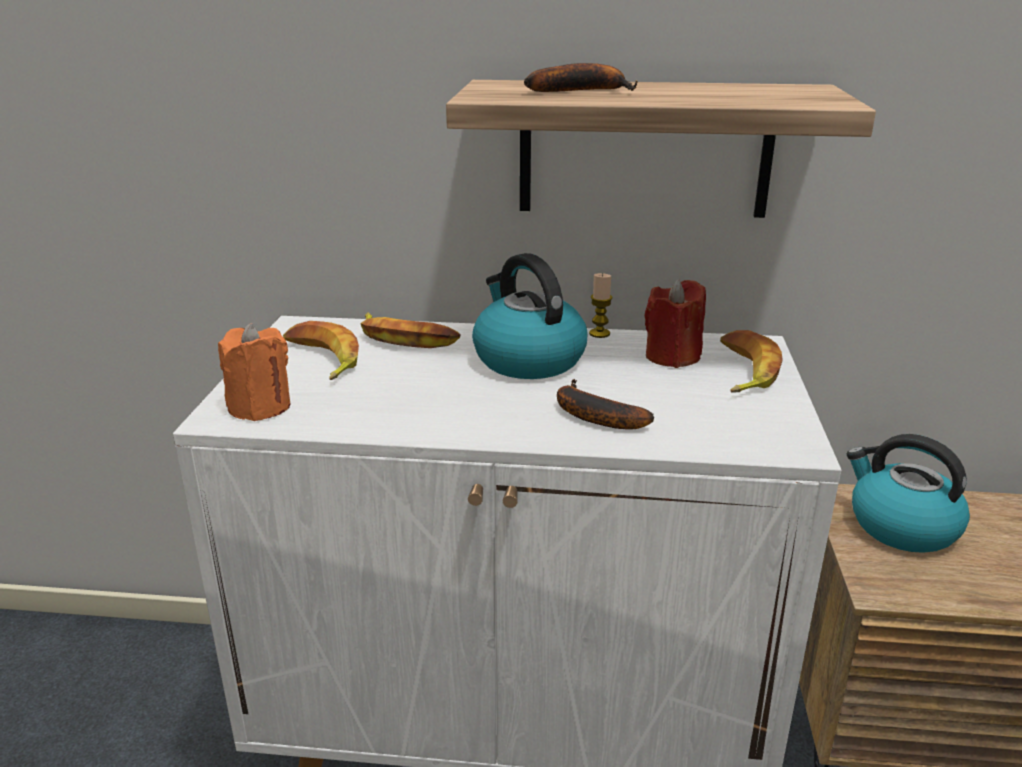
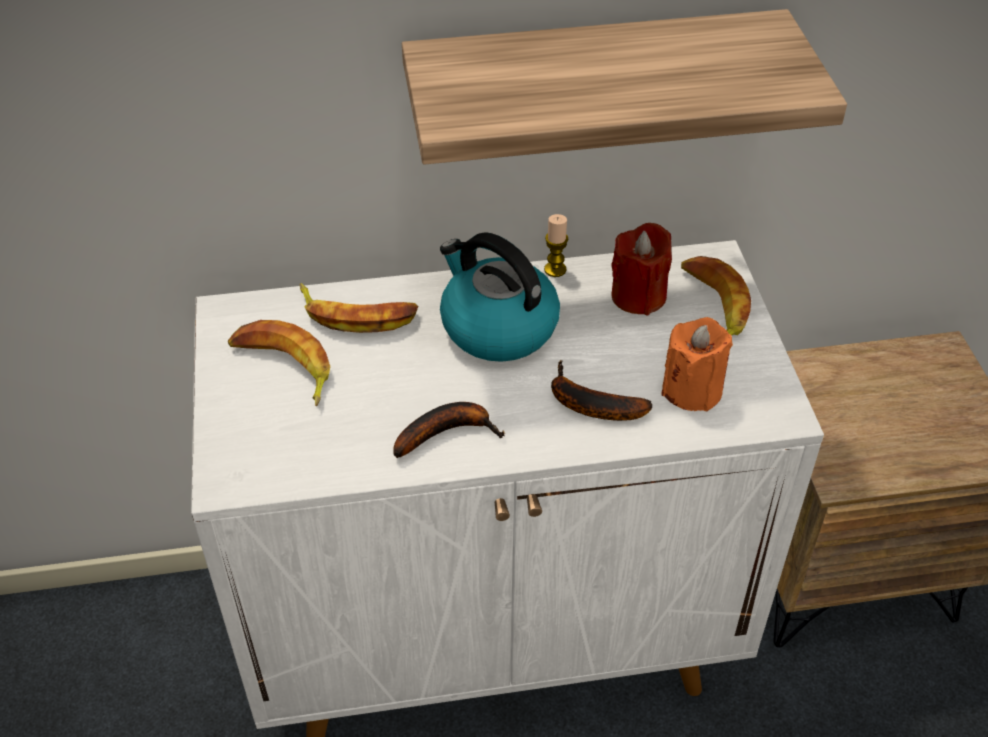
camera: 15 degrees left, 20 degrees up
(260, 407) = (259, 457): orange candle -> orange candle (692, 390)
(582, 91) = (544, 78): banana -> banana (447, 432)
(901, 526) = (849, 396): kettle -> none

